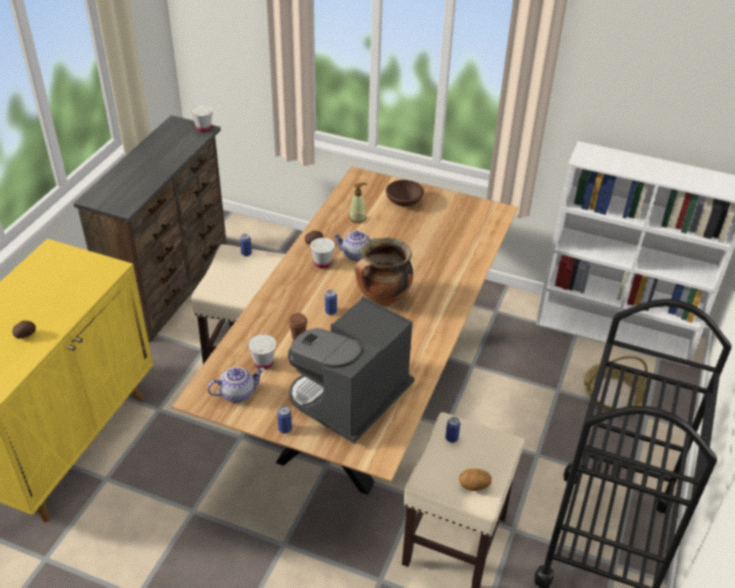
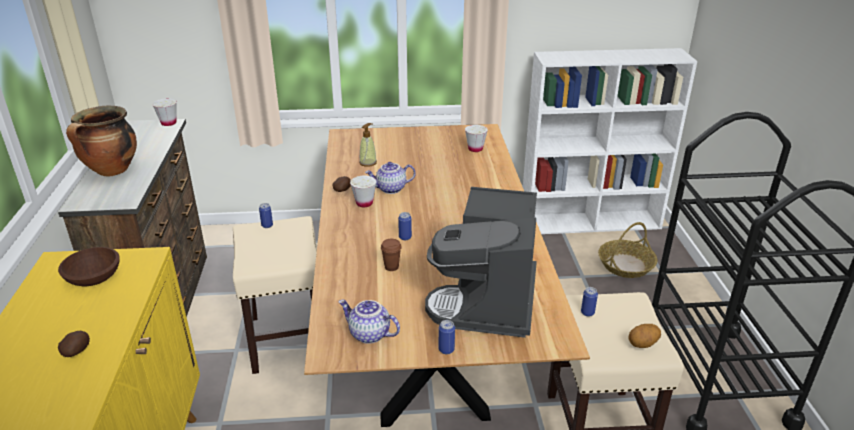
camera: 25 degrees left, 10 degrees down
(237, 393) = (368, 334): teapot -> teapot turned 105 degrees counterclockwise
(263, 363) = (374, 299): white cup -> white cup (475, 149)
(382, 298) = (444, 214): cooking pot -> cooking pot (112, 171)
(404, 201) = (399, 141): brown bowl -> brown bowl (95, 278)

